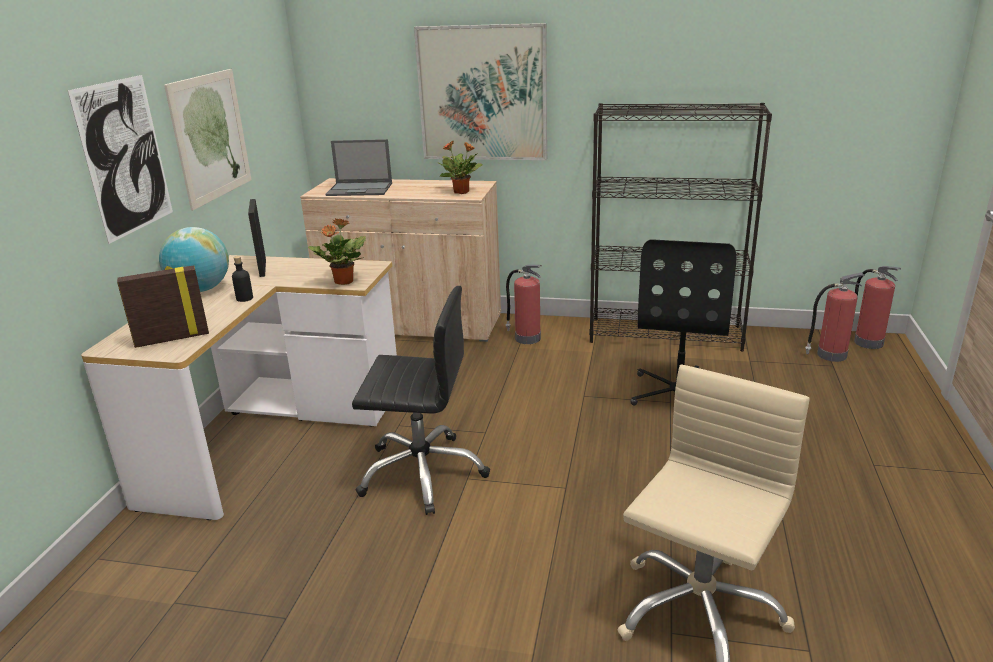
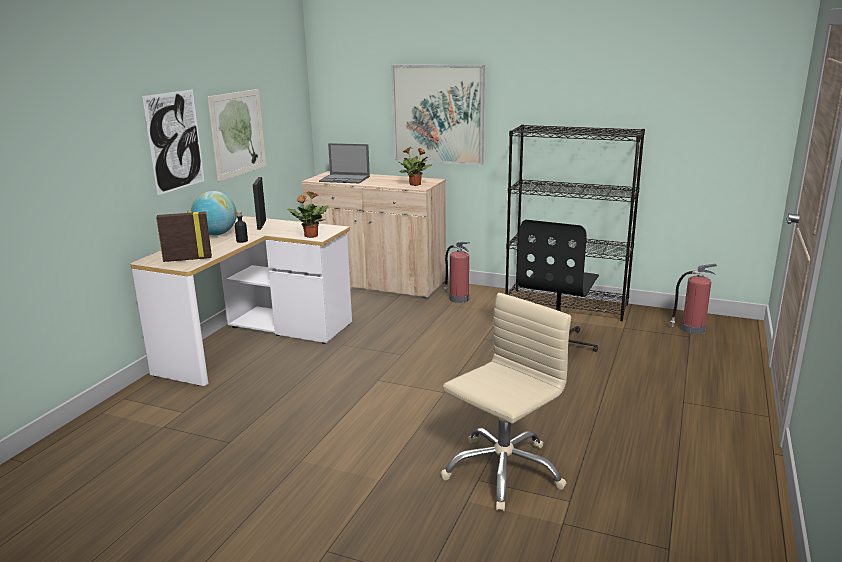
camera: 10 degrees right, 5 degrees down
(422, 472) = (348, 373): black office chair -> none
(867, 342) = (728, 323): fire extinguisher -> none

